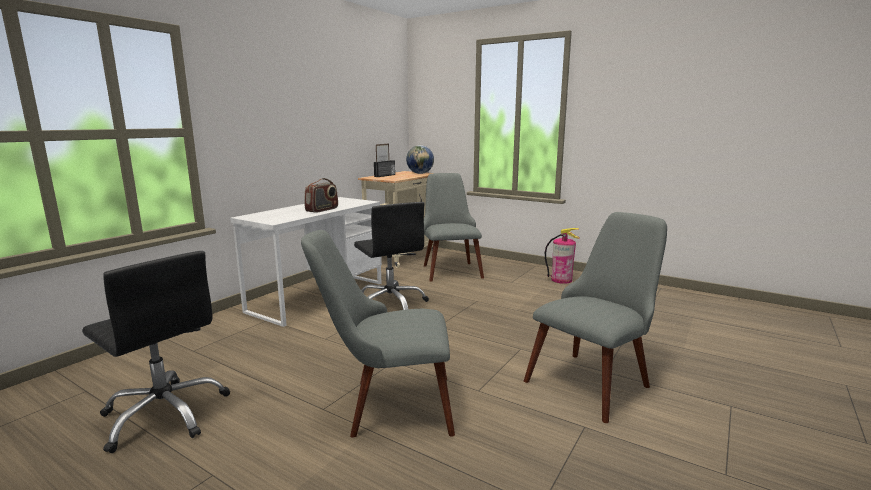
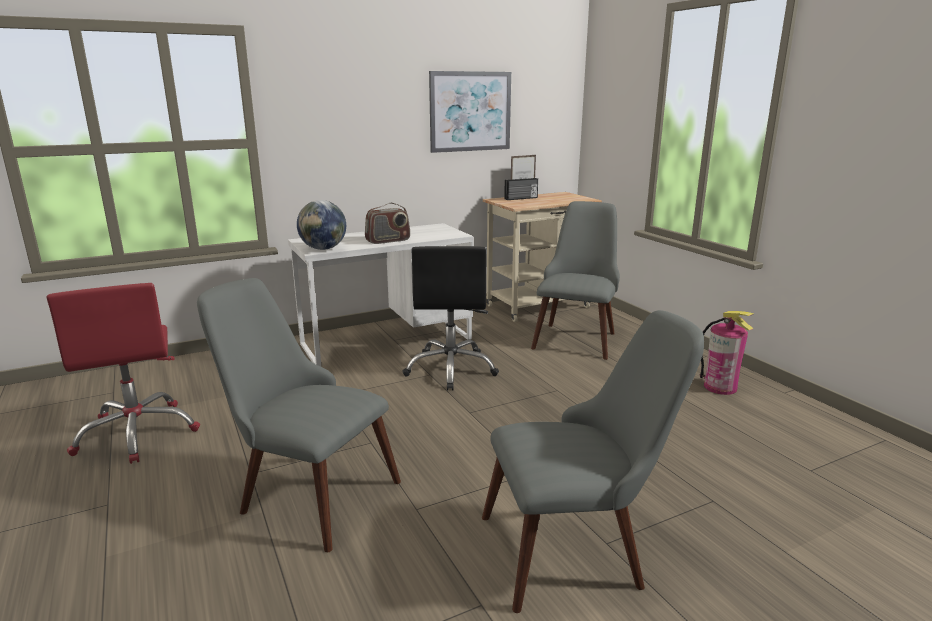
camera: 30 degrees right, 5 degrees up
(165, 414) = (138, 433): black office chair -> red office chair
(345, 110) = (470, 111): none -> picture
(420, 173) = (574, 198): globe -> globe (323, 249)

